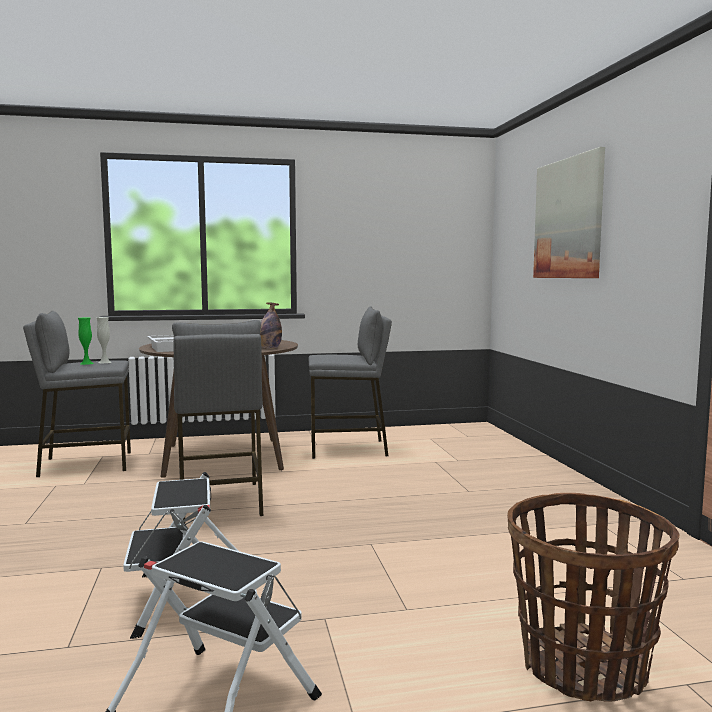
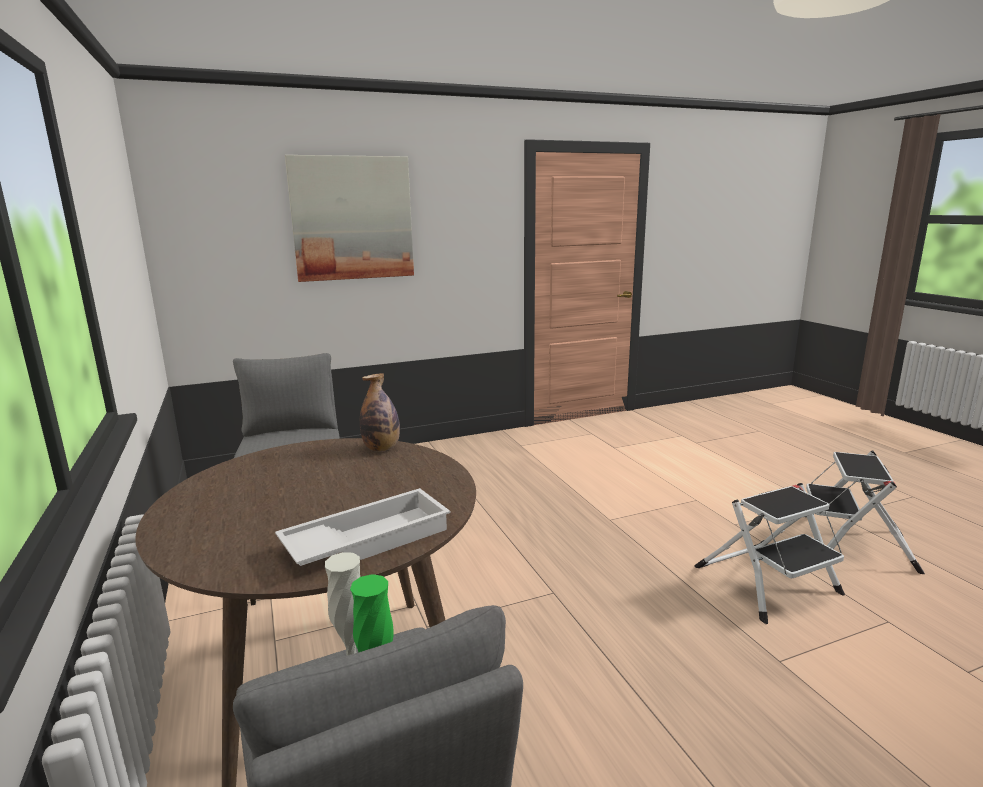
camera: 100 degrees left, 10 degrees up
(219, 502) = (555, 629): grey stool -> none
(583, 667) = (705, 459): basket -> none

